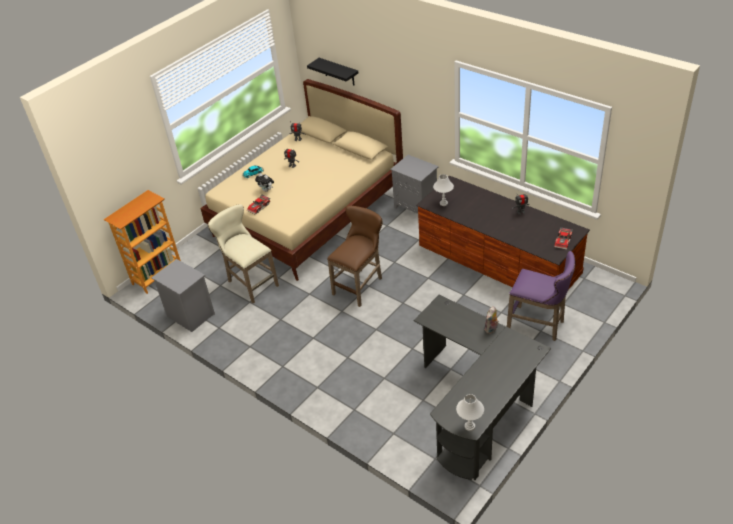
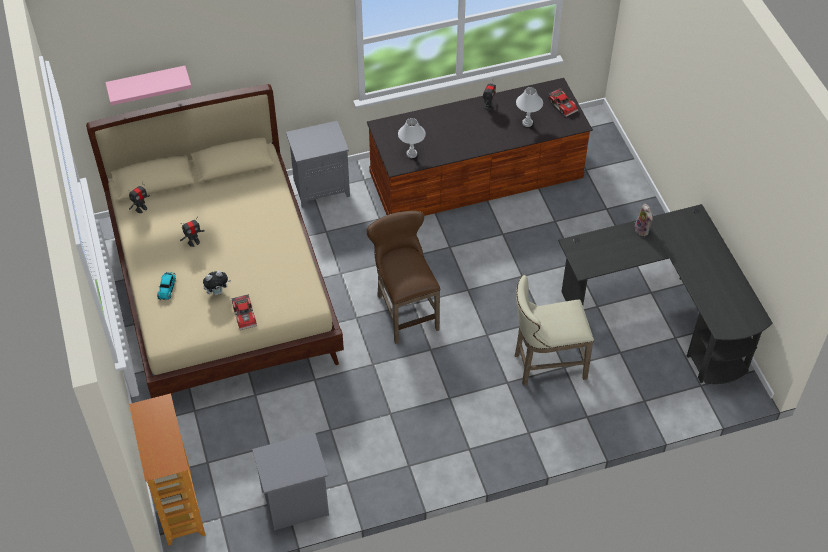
camera: 60 degrees left, 10 degrees up
(250, 283) = (296, 412): beige stool -> beige stool (545, 365)
(339, 72) = (147, 84): black shelf -> pink shelf
(469, 426) = (753, 318): white table lamp -> white table lamp (527, 123)
(538, 325) = (598, 205): purple stool -> none

